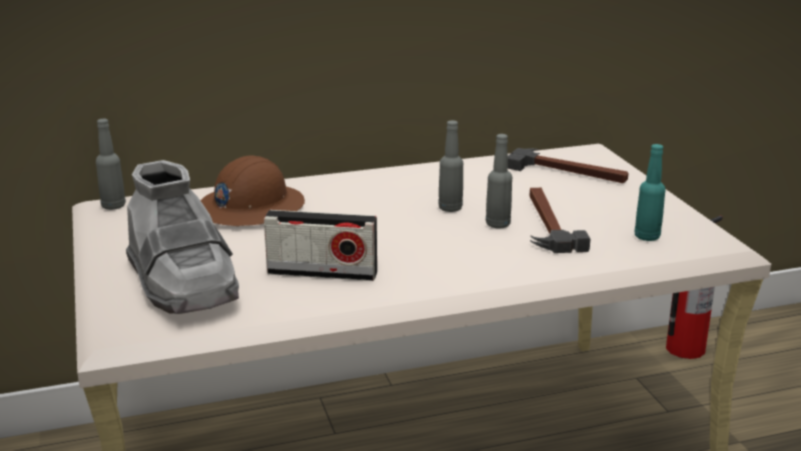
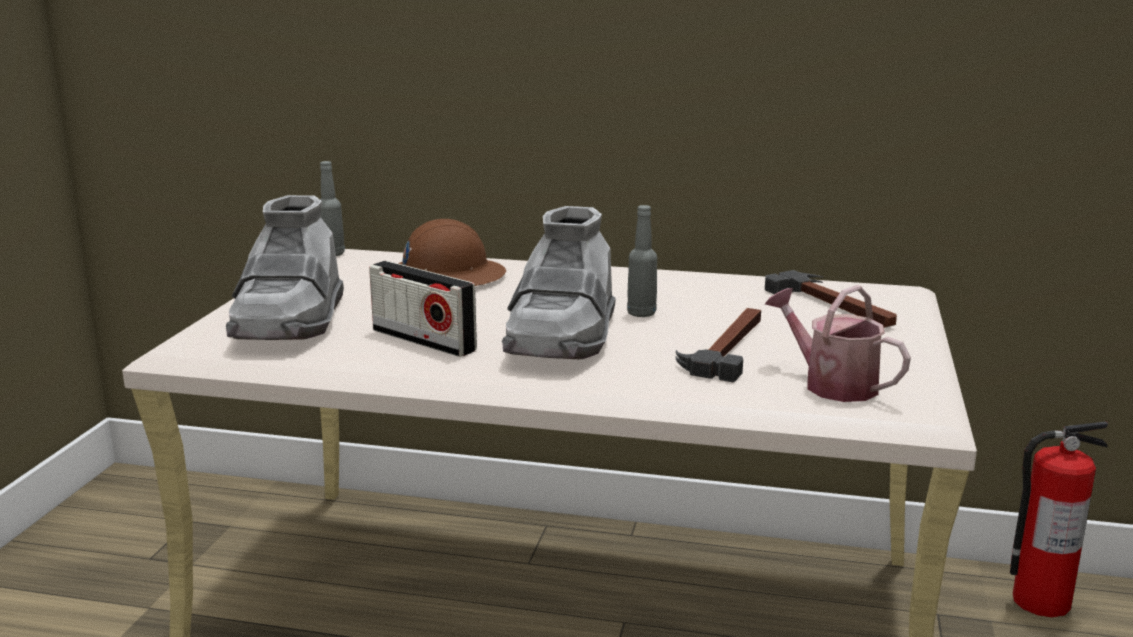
camera: 30 degrees right, 5 degrees down
(426, 245) = (562, 340): none -> grey boot
(497, 224) = (670, 337): grey bottle -> none
(647, 236) = (831, 384): turquoise bottle -> watering can

